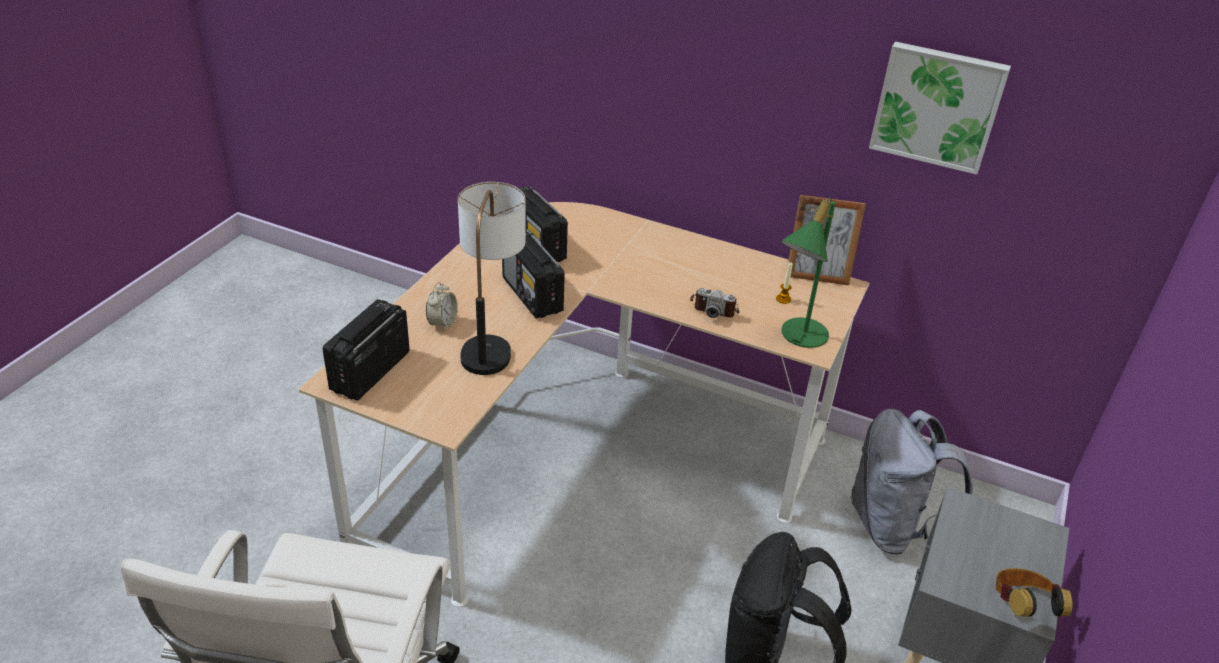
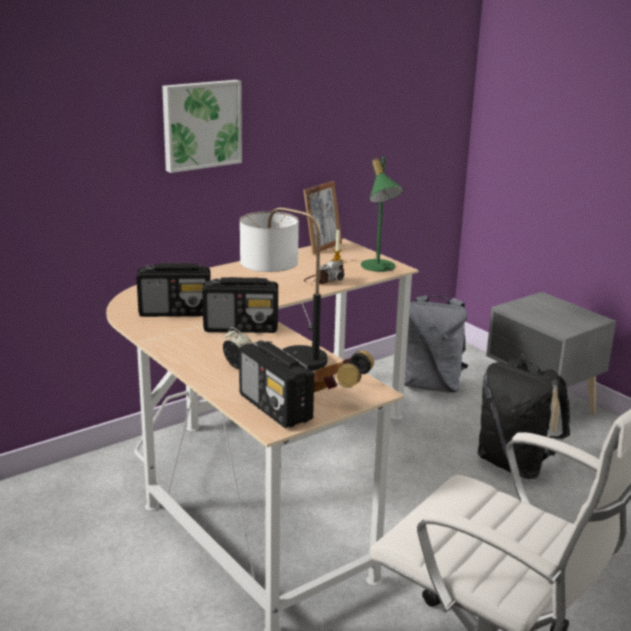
camera: 60 degrees left, 15 degrees down
(937, 106) = (356, 96): picture -> picture (201, 124)
(1021, 607) = (591, 319): headphones -> headphones (336, 393)

